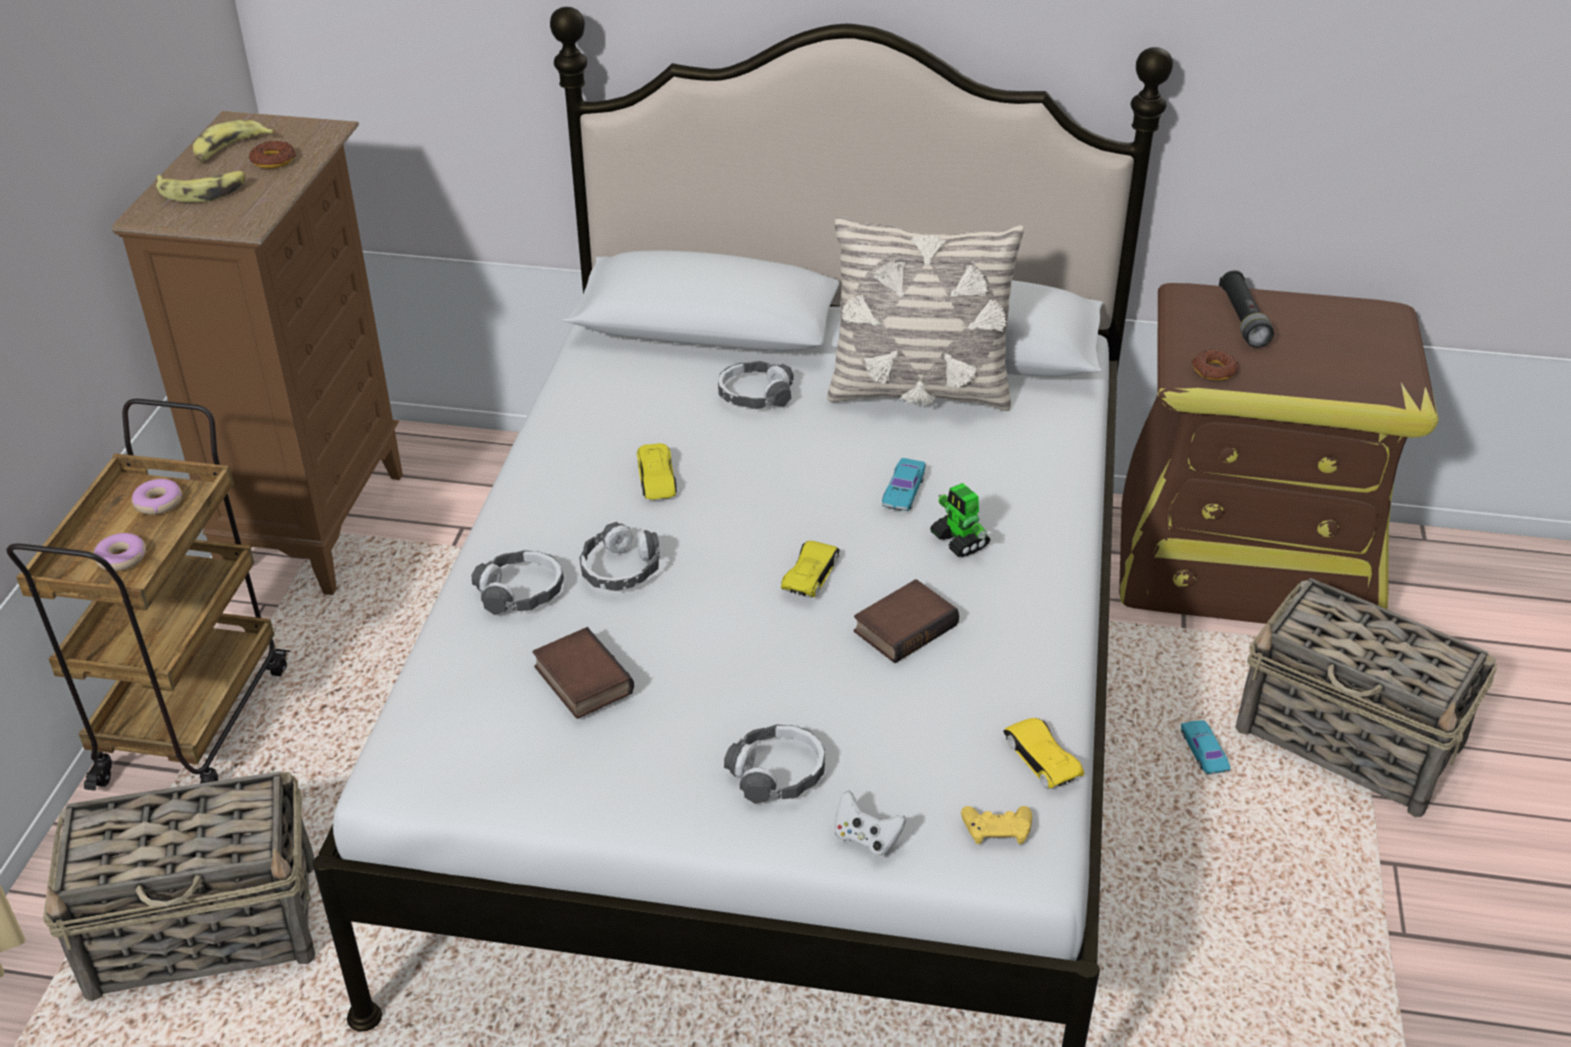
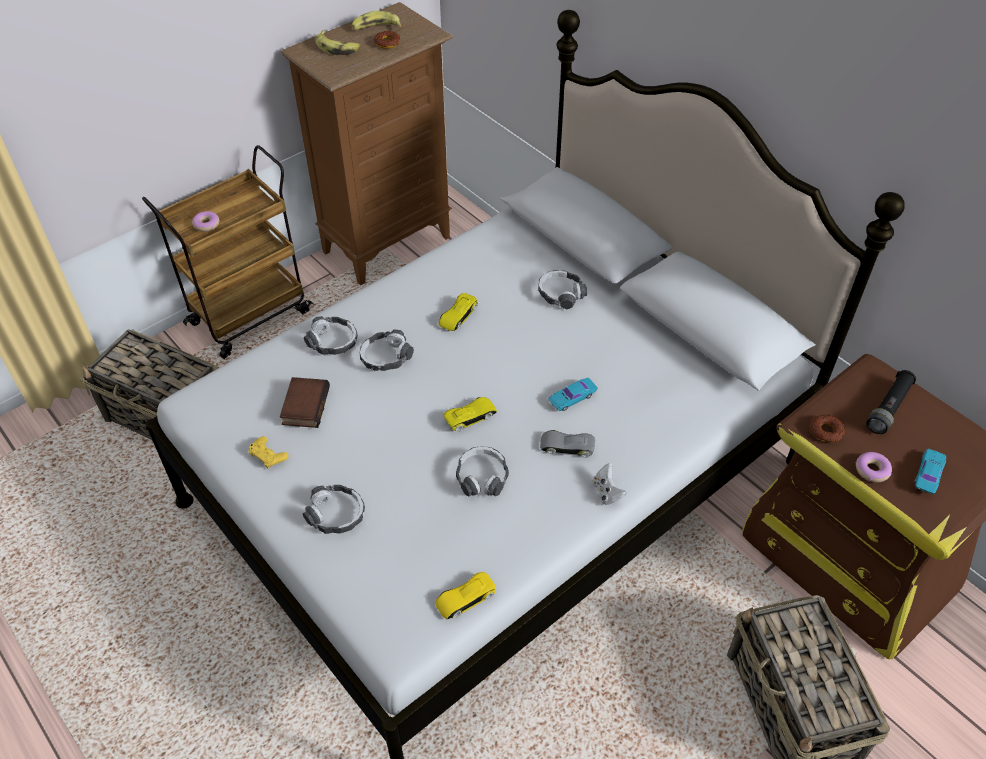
camera: 40 degrees right, 10 degrees up
(158, 503) = (247, 204): donut -> donut (871, 470)
(866, 839) = (335, 578): white game controller -> white game controller (607, 492)
(904, 626) = (482, 477): book -> headphones
(918, 392) = (651, 342): beige pillow -> none
(959, 541) = (567, 446): toy robot -> grey toy car
(997, 829) = (398, 620): yellow game controller -> yellow game controller (268, 455)
(1041, 758) = (465, 598): yellow toy car -> yellow toy car turned 135 degrees counterclockwise
(1204, 752) = (694, 652): turquoise toy car -> turquoise toy car (928, 475)

